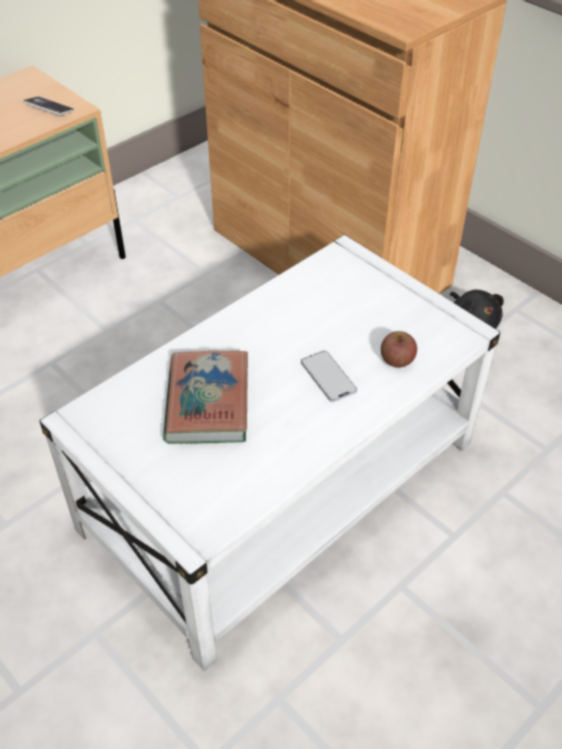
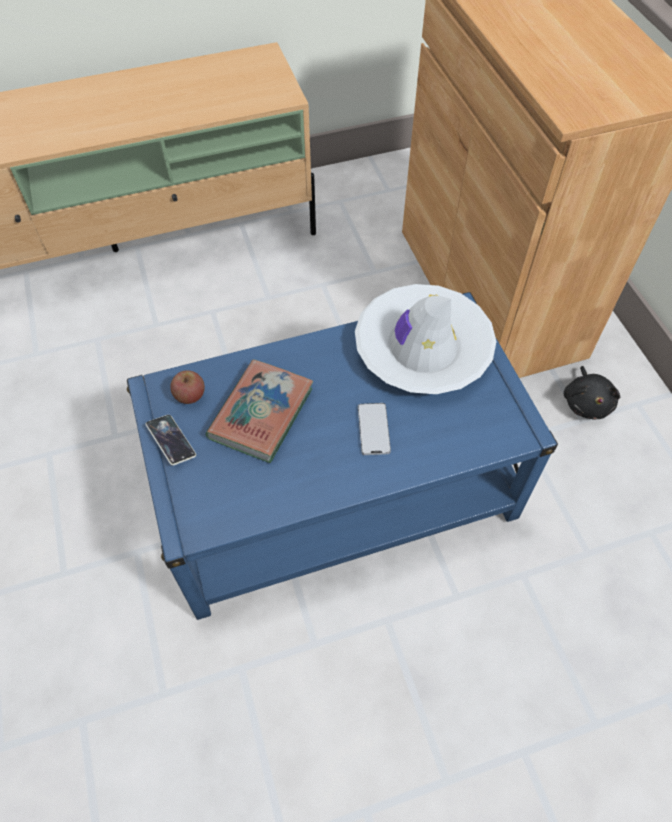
camera: 25 degrees right, 10 degrees up
(49, 109) = (266, 91): phone -> phone (171, 441)
(281, 485) = (336, 489): white coffee table -> blue coffee table
(331, 294) = (422, 348): none -> white hat
(397, 360) = (443, 436): apple -> apple (190, 395)

